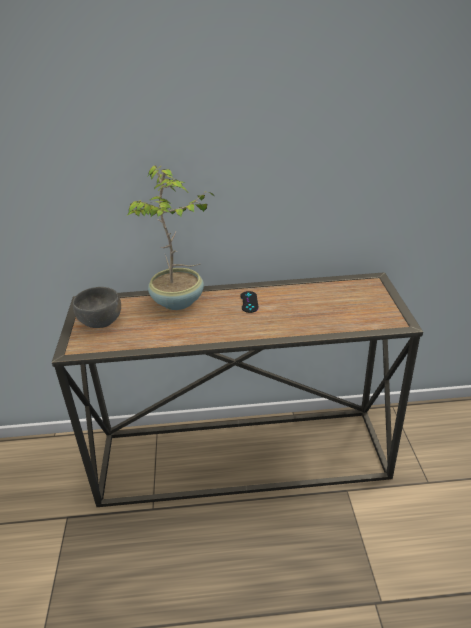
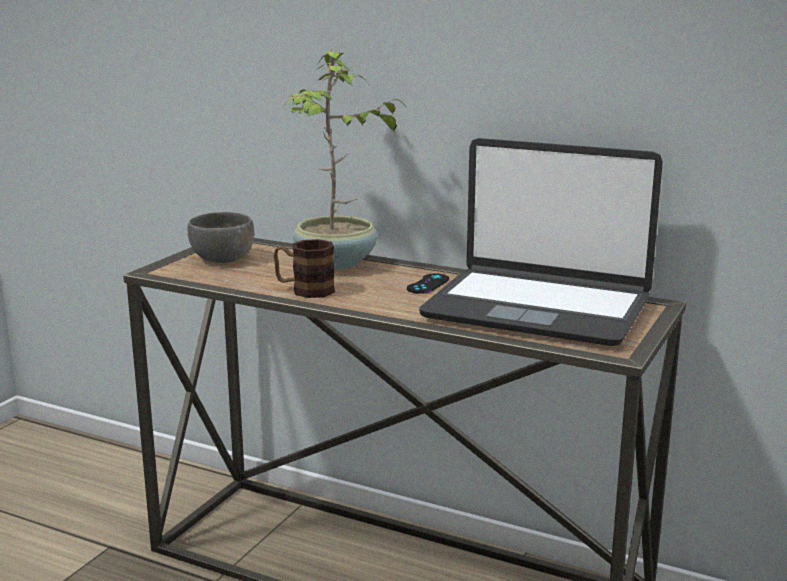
camera: 30 degrees right, 15 degrees down
(187, 333) = (304, 290): none -> mug
(327, 302) = (538, 308): none -> laptop

